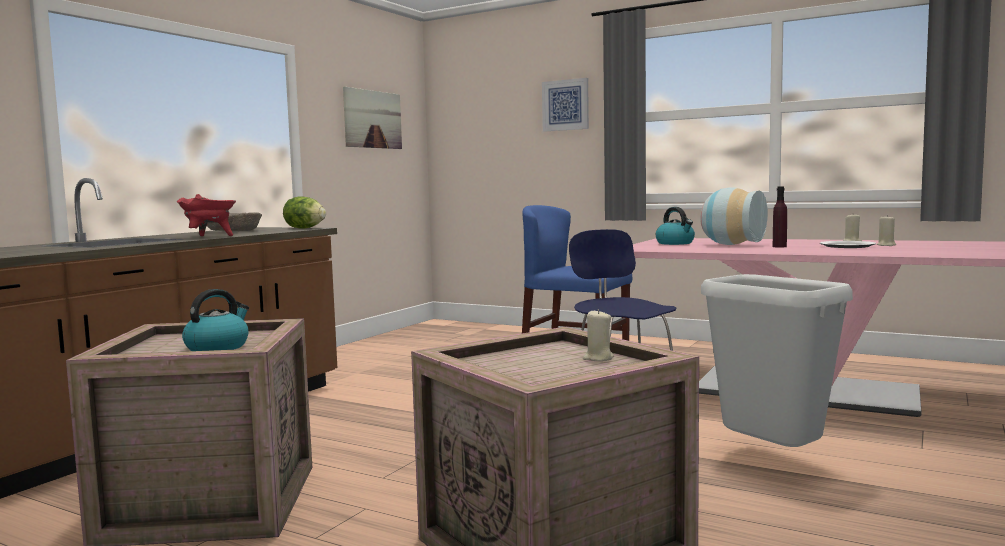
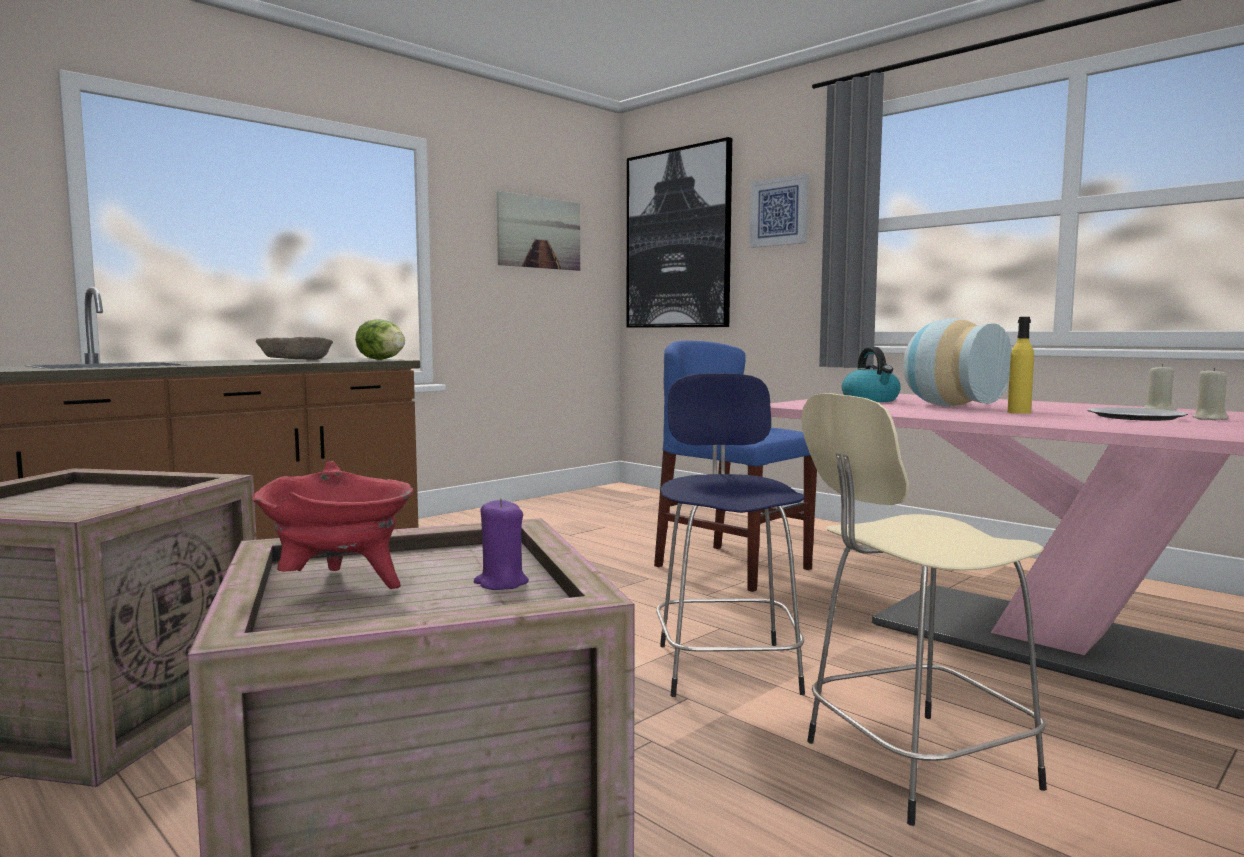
camera: 15 degrees right, 0 degrees up
(209, 237) = (229, 363): red cooking pot -> red cooking pot (341, 586)
(218, 347) = (82, 507): kettle -> none
(480, 123) = (678, 239): none -> picture
(598, 358) = (501, 583): beige candle -> purple candle
(769, 459) = (912, 765): grey trash can -> beige stool
(779, 246) = (1019, 412): purple bottle -> yellow bottle

